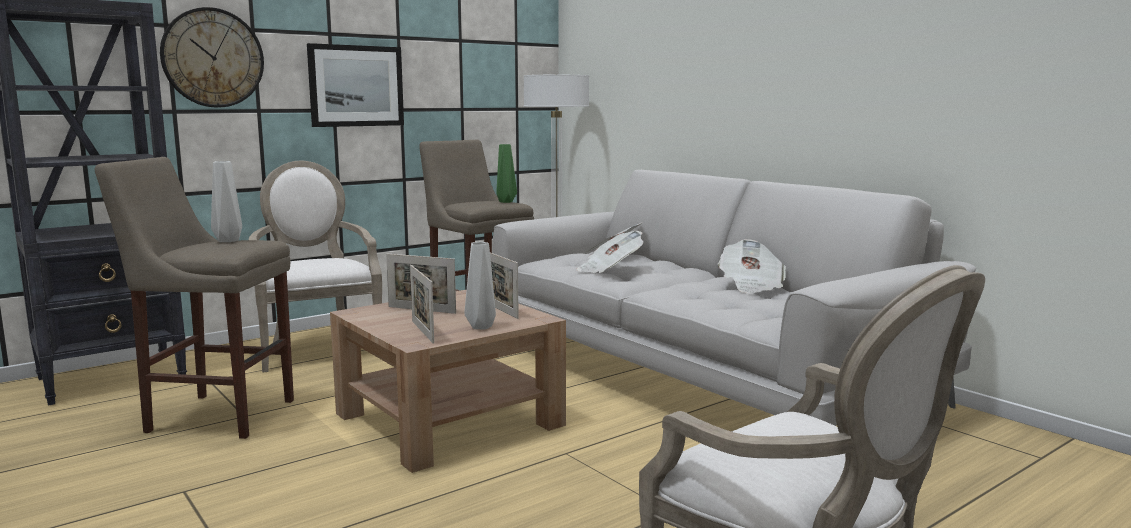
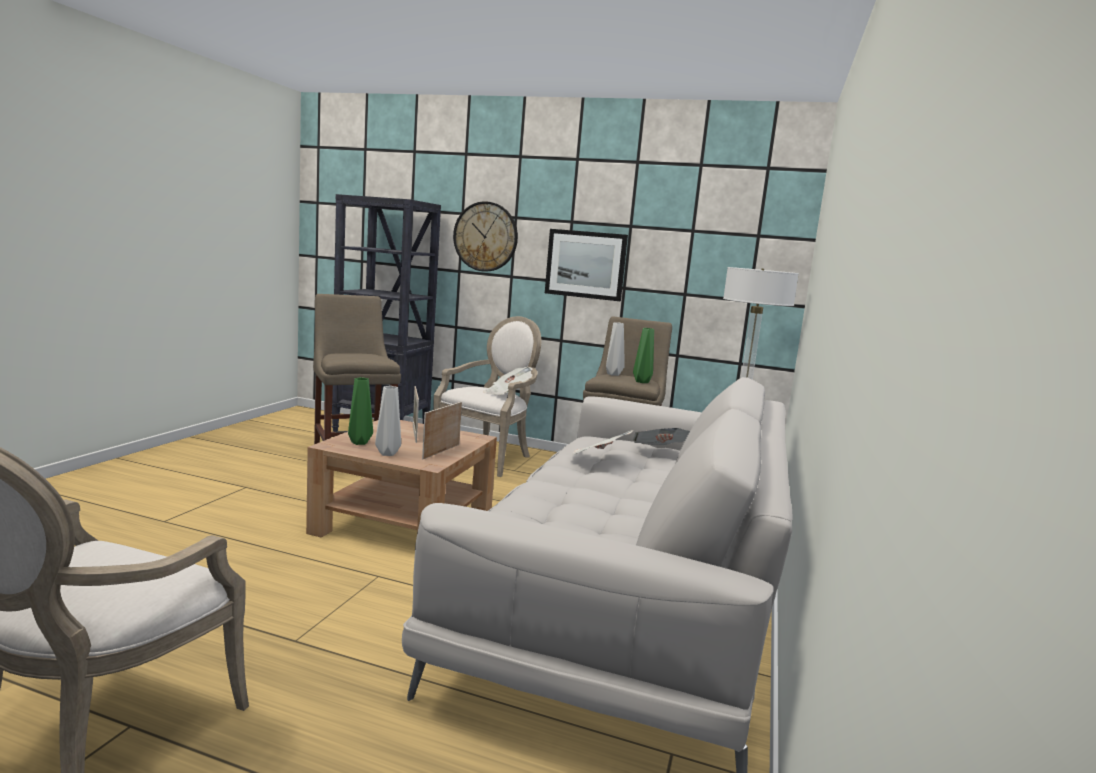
camera: 55 degrees right, 0 degrees up
(229, 240) = (373, 355): grey vase -> grey vase (614, 374)
(422, 332) = (359, 442): picture frame -> green vase
(751, 285) = (624, 516): newspaper -> newspaper (507, 393)

